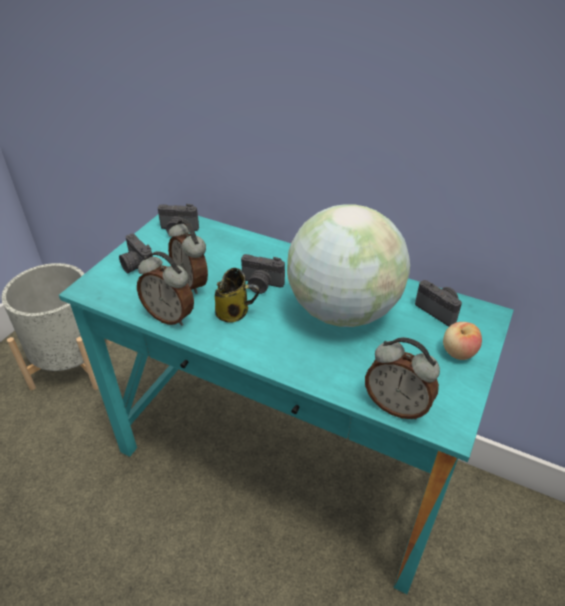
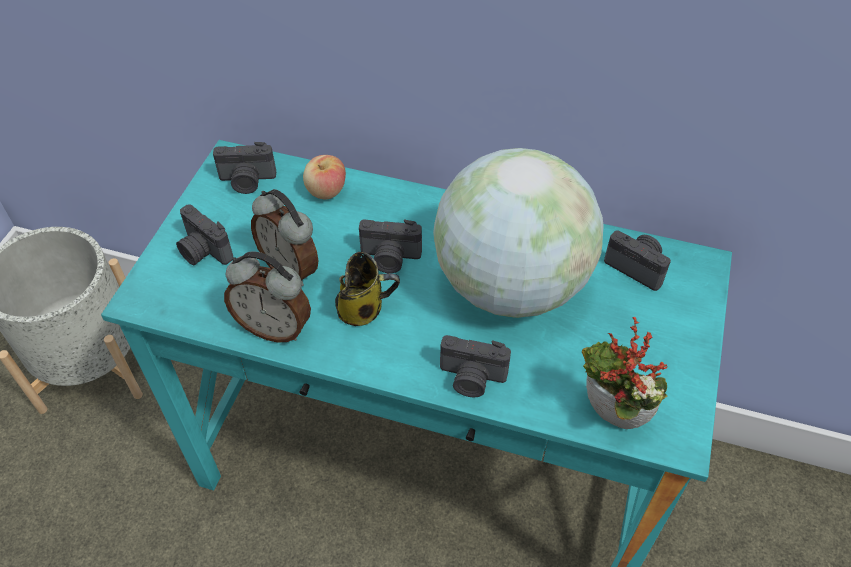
camera: 10 degrees left, 10 degrees up
(300, 365) = (471, 379): none -> camera
(397, 405) = (607, 419): alarm clock -> potted plant
(458, 352) = (672, 328): apple -> apple (326, 191)

